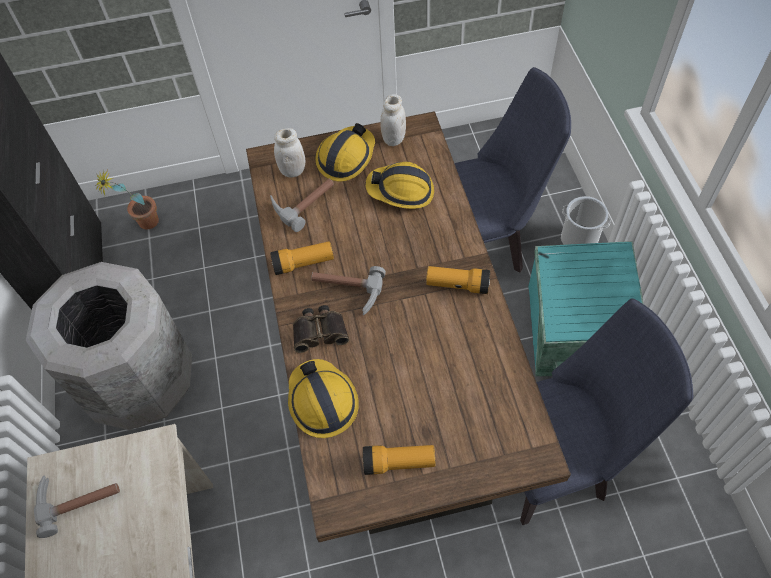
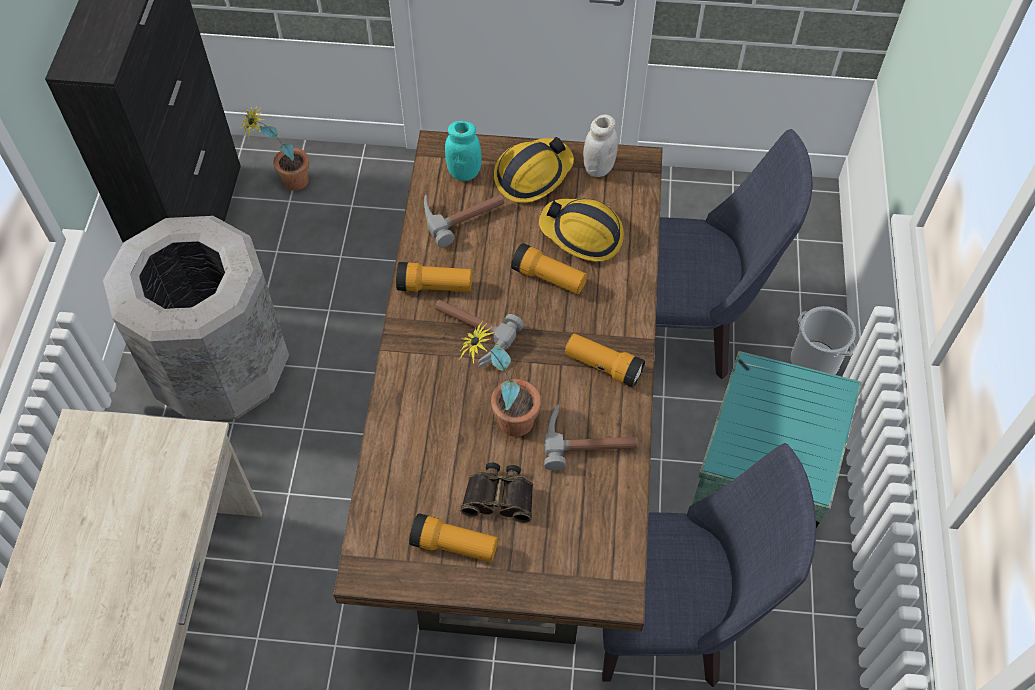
camera: 15 degrees right, 0 degrees up
(79, 496) = (101, 468): hammer -> hammer (588, 439)
(293, 171) = (464, 172): white jar -> turquoise jar
(320, 331) = (423, 370): binoculars -> binoculars (500, 496)
(322, 402) = (395, 450): hard hat -> none
(389, 231) = (549, 278): none -> flashlight
(398, 349) = (504, 418): none -> potted plant

